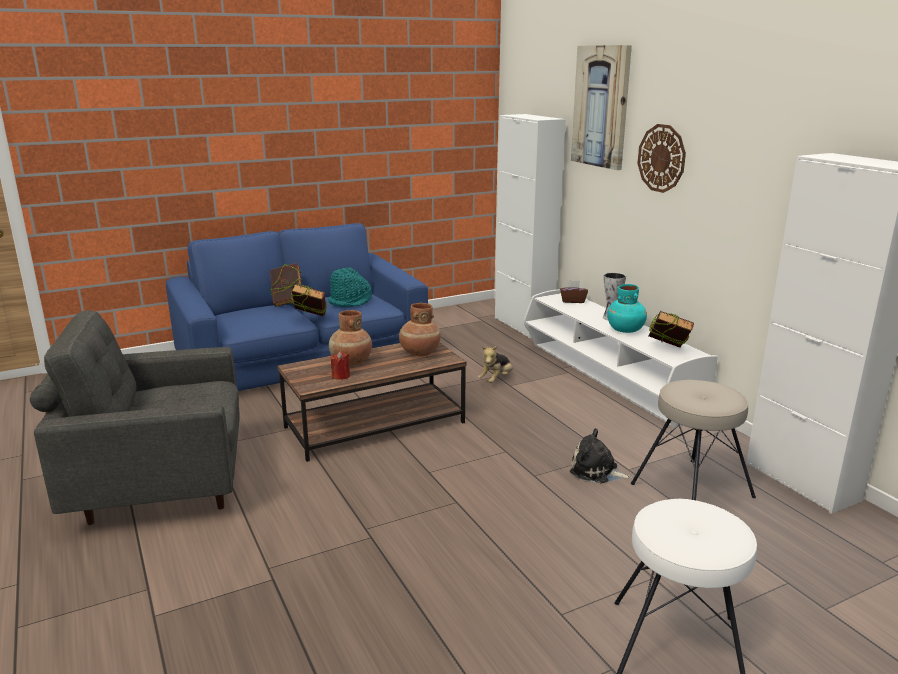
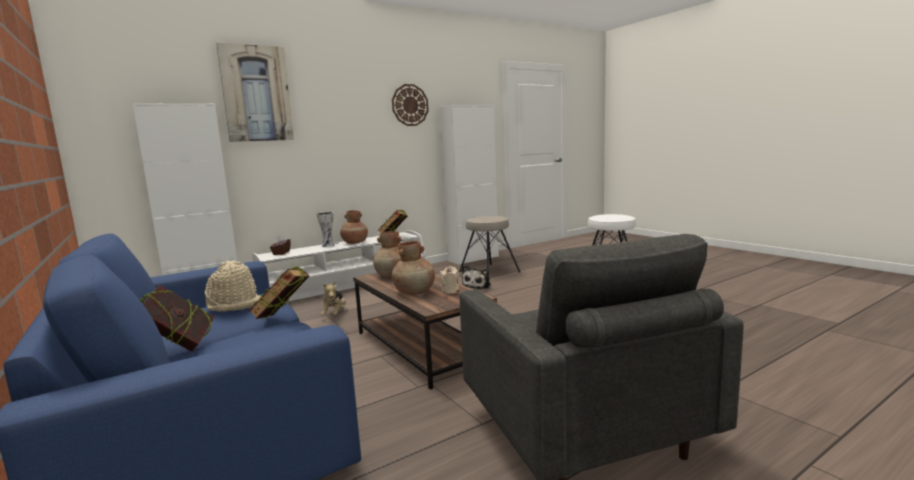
camera: 95 degrees left, 10 degrees down
(341, 376) = (450, 291): red candle -> beige candle
(350, 302) = (234, 305): turquoise hat -> beige hat
(496, 380) = (335, 314): plush toy -> plush toy turned 60 degrees clockwise
(625, 330) = (354, 243): turquoise vase -> brown vase
(661, 158) = (331, 125): wall clock -> wall clock (410, 105)

